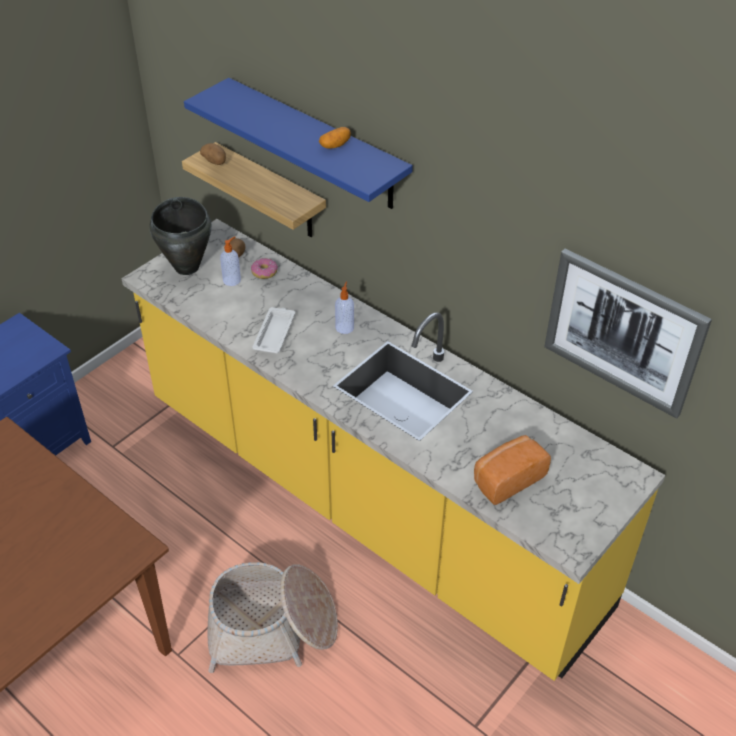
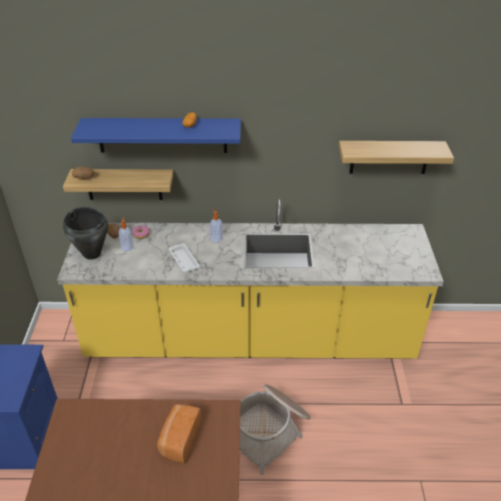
camera: 40 degrees left, 5 degrees down
(507, 478) = (369, 261): bread -> bread (179, 439)
(623, 332) = (389, 157): picture -> shelf

